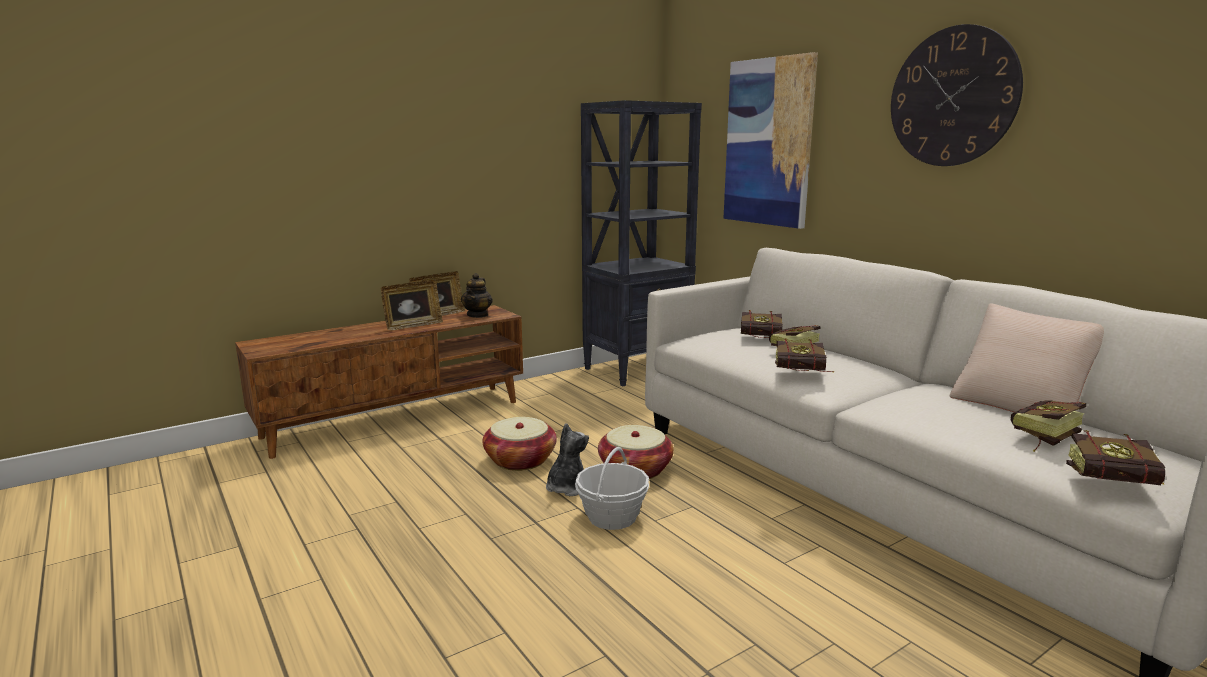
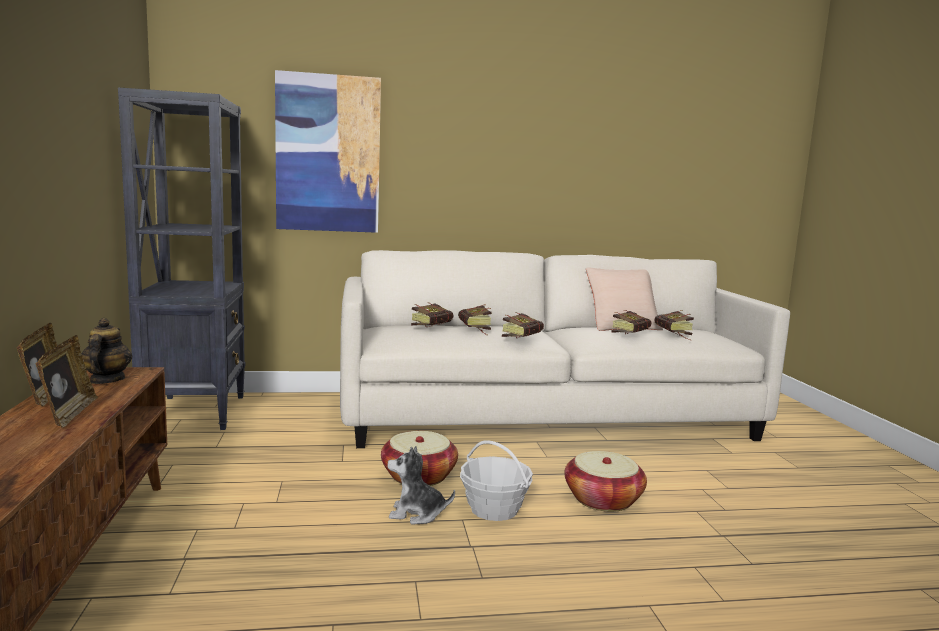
camera: 65 degrees left, 5 degrees down
(478, 315) = (106, 380): teapot -> teapot turned 135 degrees counterclockwise
(520, 460) = (326, 522): basket -> basket (602, 499)
(566, 487) = (416, 514): plush toy -> plush toy turned 45 degrees counterclockwise
(953, 97) = (504, 130): wall clock -> none
(1119, 484) = (731, 343): book -> book (632, 335)

